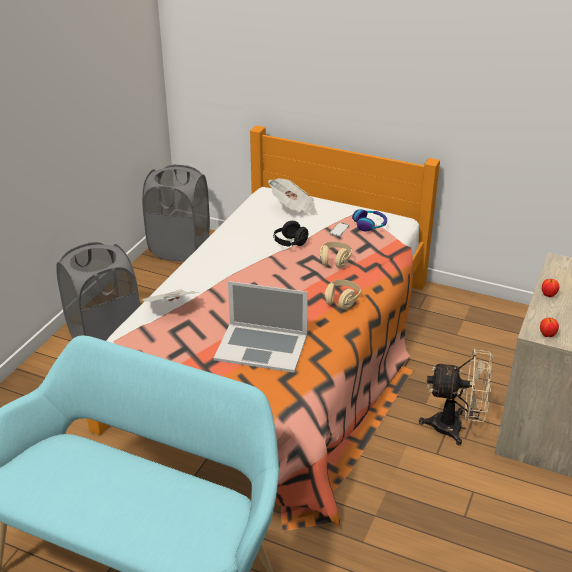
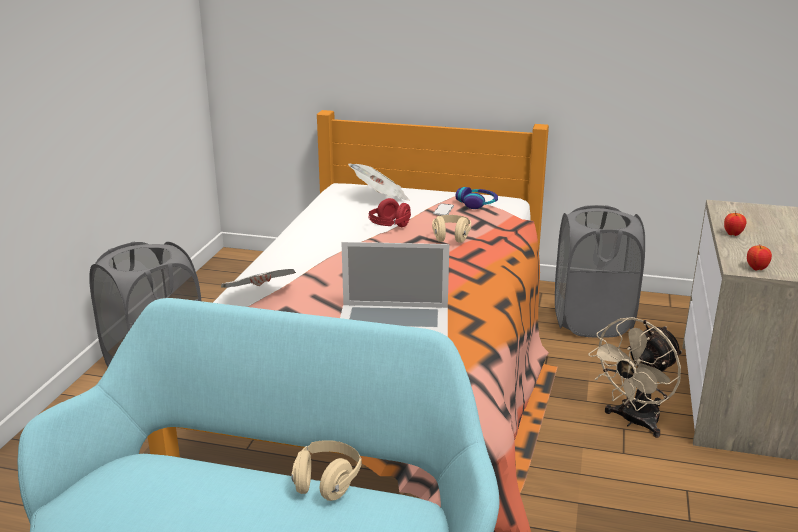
camera: 10 degrees left, 10 degrees down
(180, 248) = (233, 272): grey laundry basket -> grey laundry basket (592, 321)
(290, 243) = (389, 226): black headphones -> red headphones
(342, 301) = (476, 272): beige headphones -> beige headphones (327, 483)
(455, 427) = (634, 422): beige fan -> beige fan turned 135 degrees clockwise

